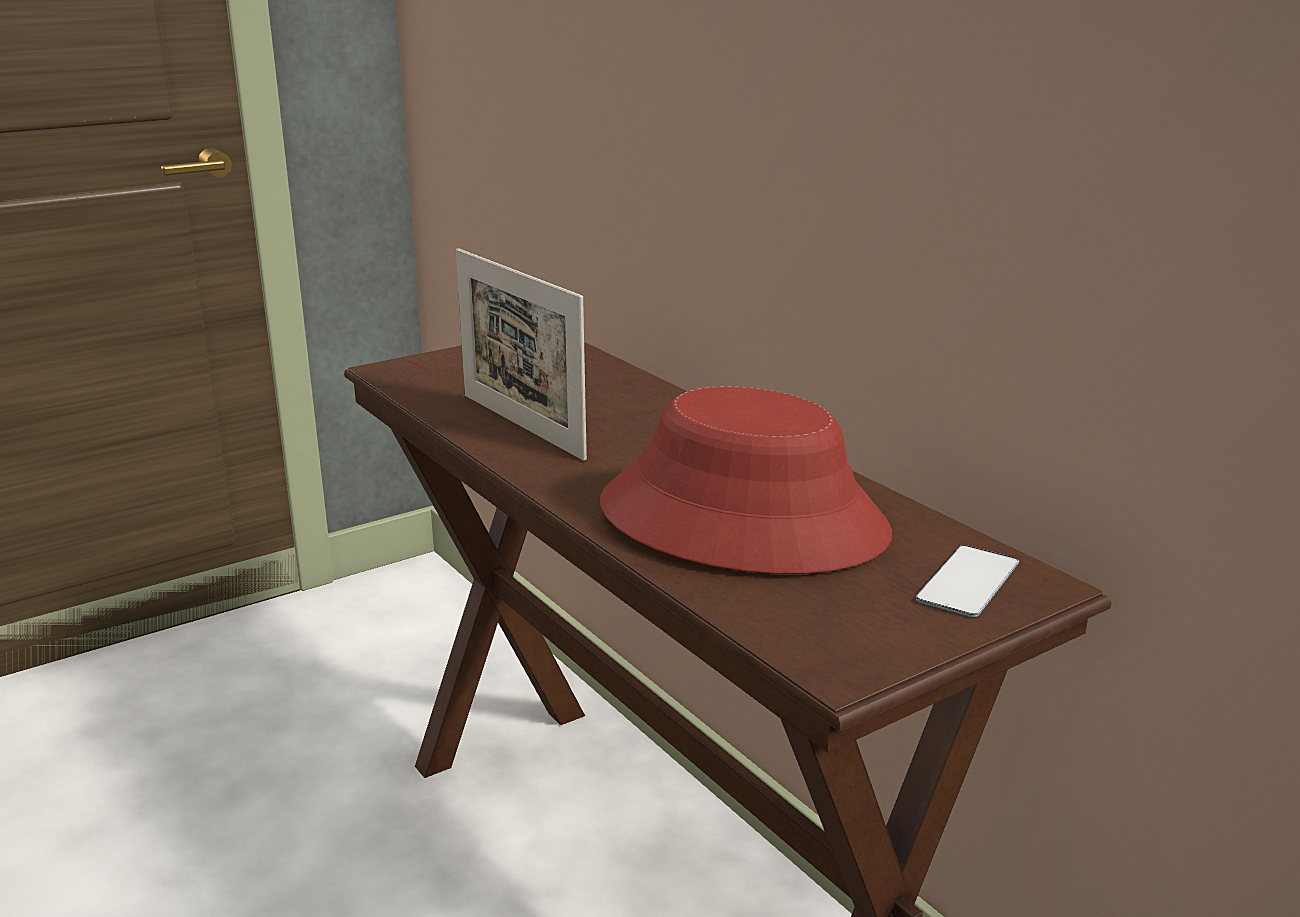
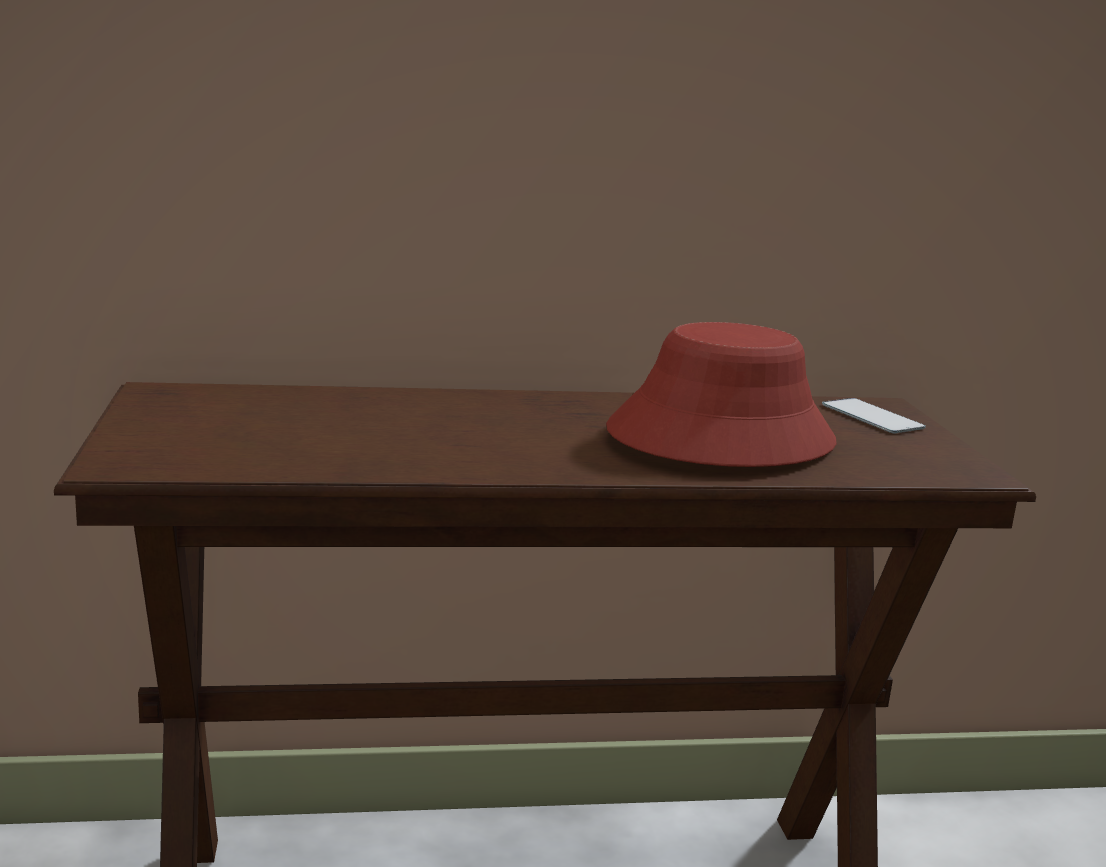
camera: 65 degrees left, 5 degrees down
(522, 426) = (410, 451): picture frame -> none

